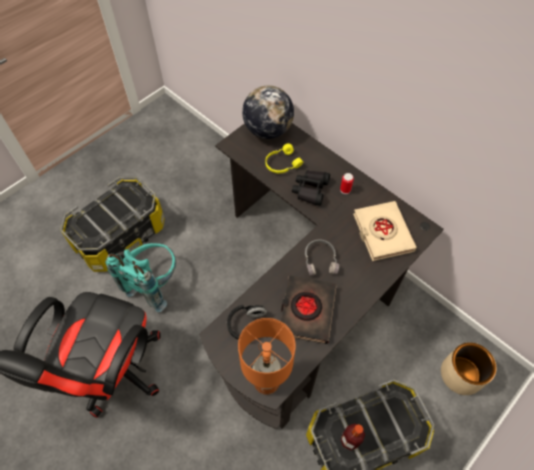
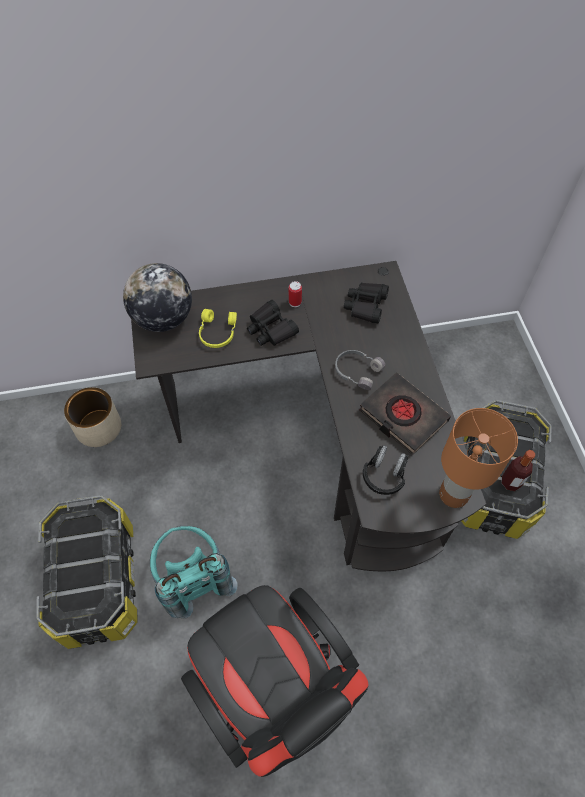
camera: 55 degrees left, 0 degrees up
(382, 233) = (365, 305): beige book -> black binoculars
(461, 374) = (484, 367): beige planter -> beige planter (99, 427)

